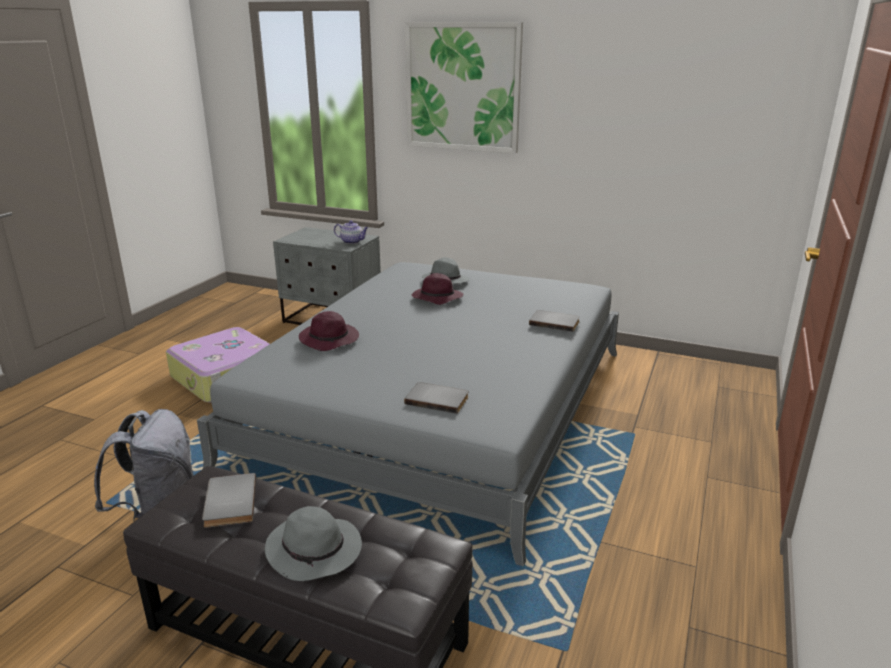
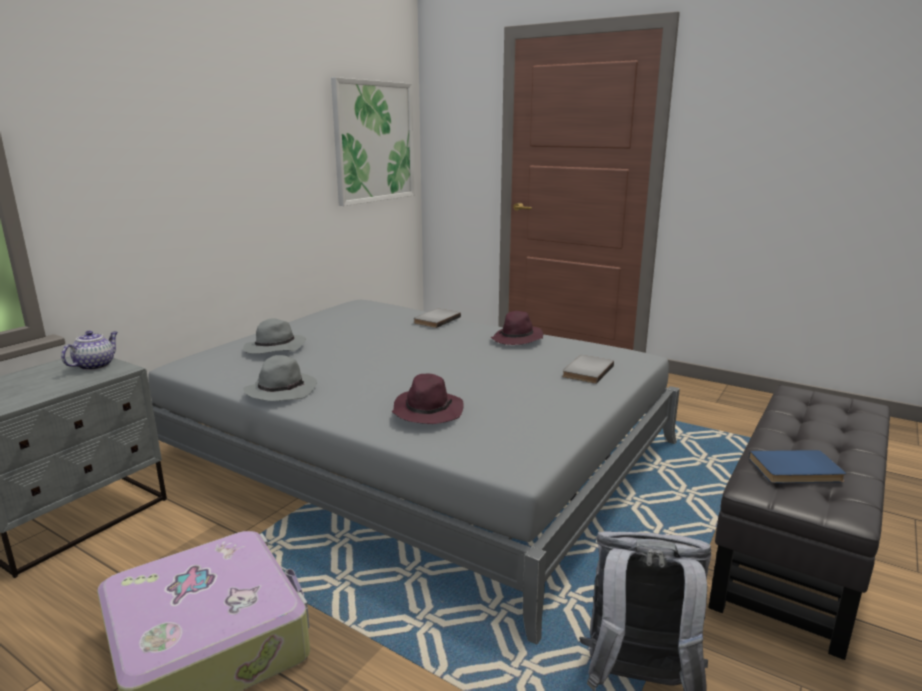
camera: 80 degrees left, 5 degrees down
(228, 502) = (796, 471): grey book -> blue book
(315, 551) = (837, 431): grey hat -> grey hat (282, 390)
(436, 298) = (331, 355): purple hat -> purple hat (517, 339)
(462, 87) = (152, 108): picture -> picture (374, 142)

